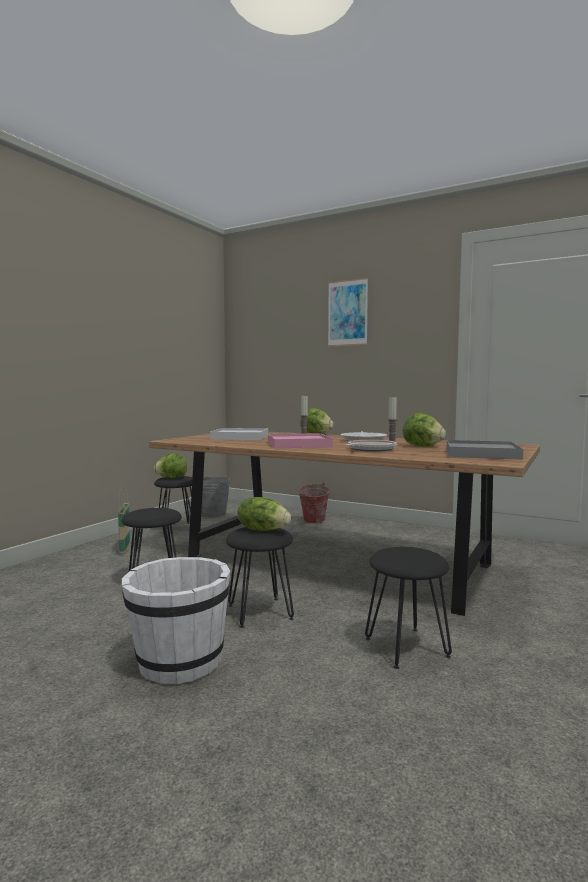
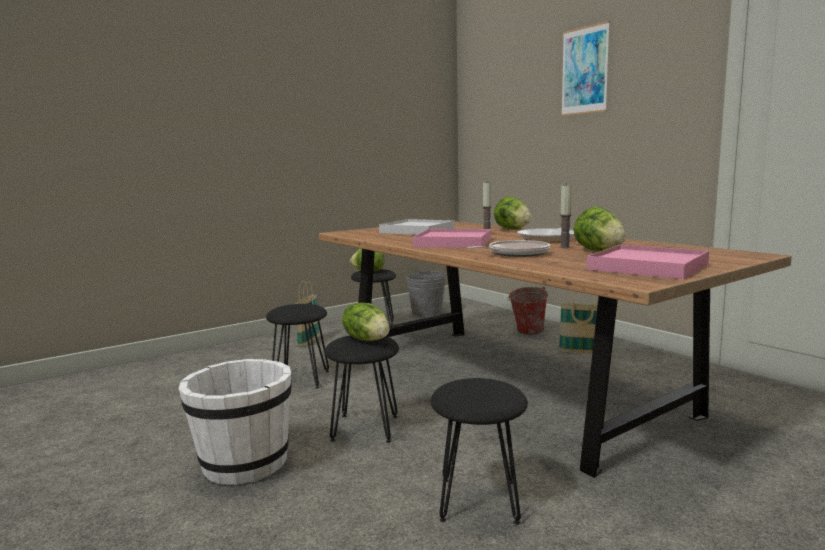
camera: 25 degrees right, 5 degrees up
(367, 532) = (581, 352): none -> basket
(481, 454) = (647, 267): grey tray -> pink tray

